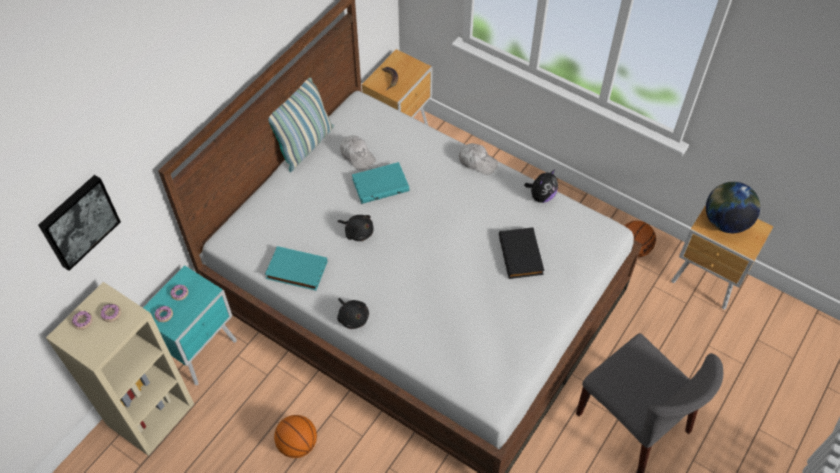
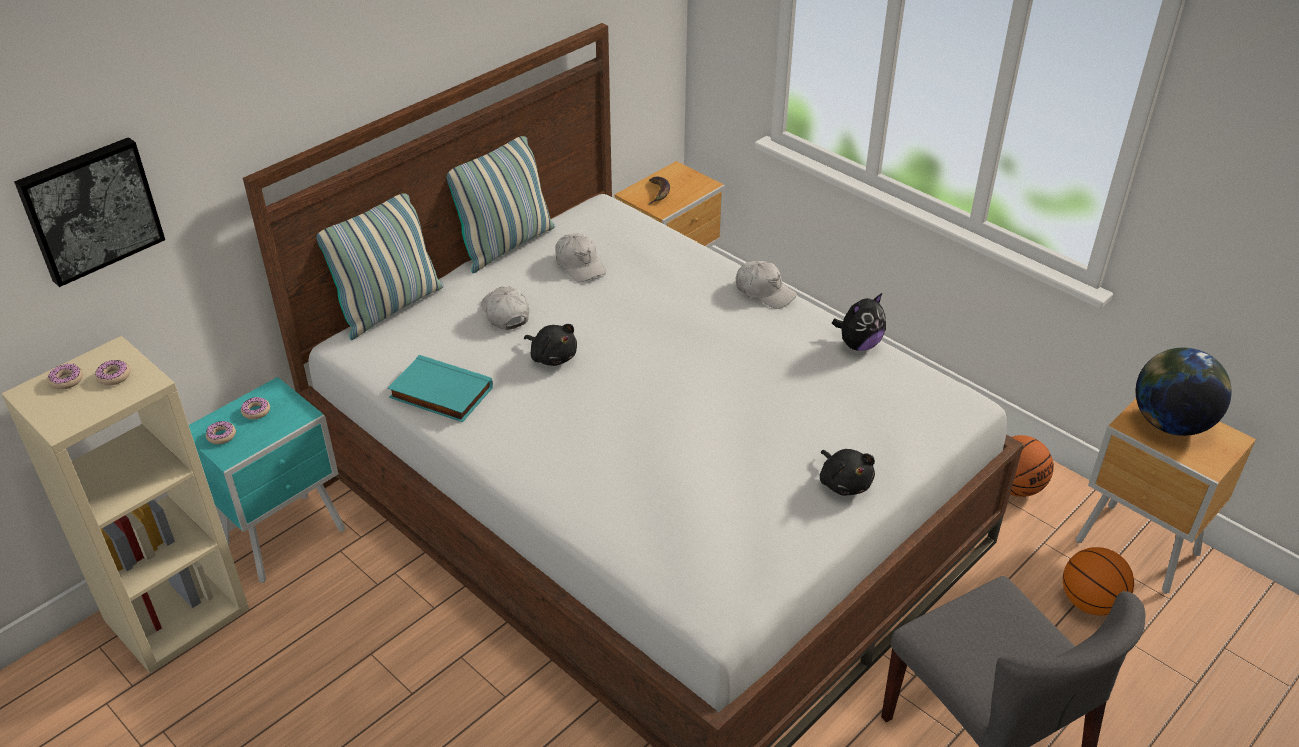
camera: 10 degrees right, 15 degrees down
(244, 207) = (389, 307): none -> pillow
(297, 444) = (394, 693): basketball -> basketball (1090, 602)
(320, 202) = (505, 313): none -> white cap
(353, 317) = (510, 465): black plush toy -> black plush toy (844, 482)
(380, 184) = (605, 301): turquoise book -> none
(522, 255) = (811, 416): black book -> none

